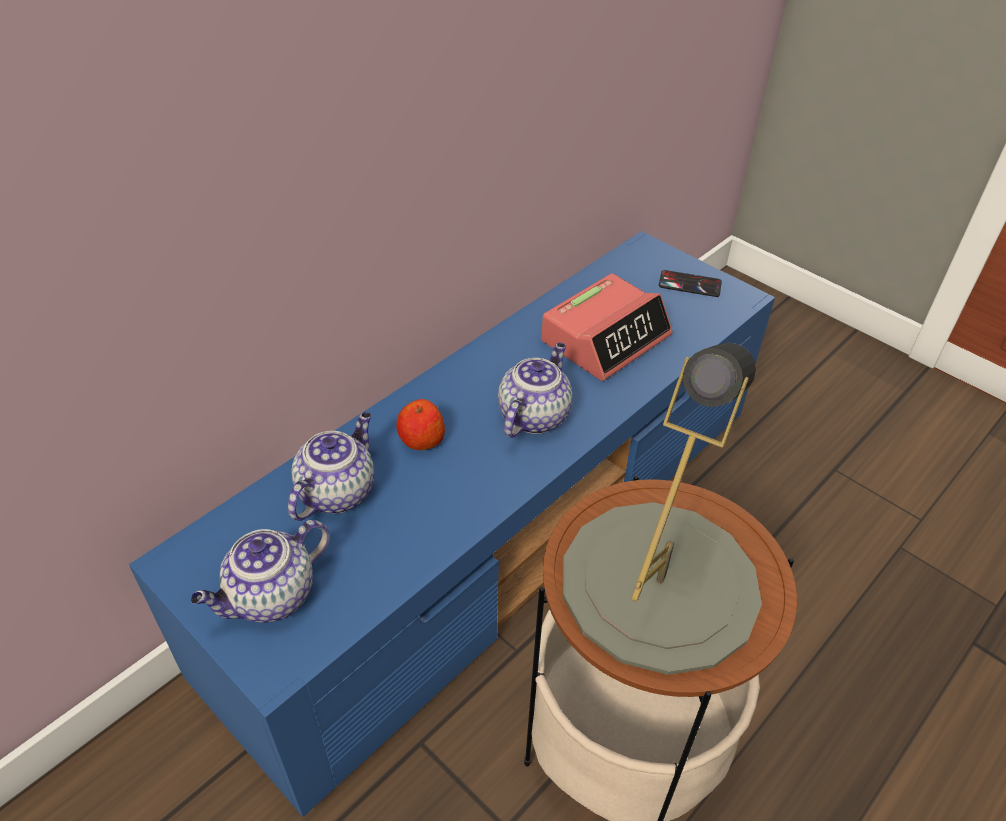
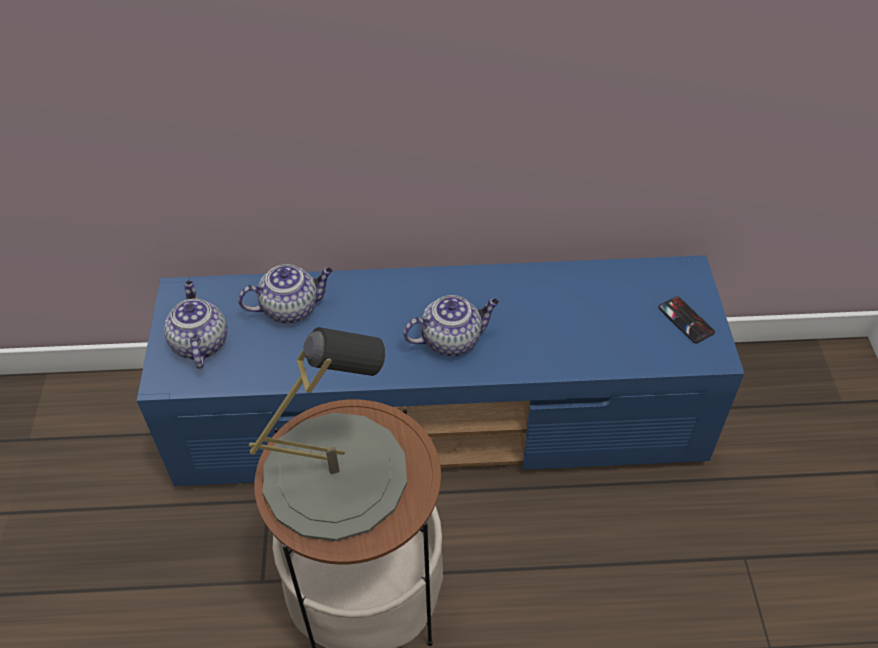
camera: 45 degrees right, 5 degrees up
(271, 597) = (199, 343): teapot -> teapot turned 75 degrees clockwise
(421, 439) = (369, 309): apple -> none
(606, 338) = (567, 320): alarm clock -> none

